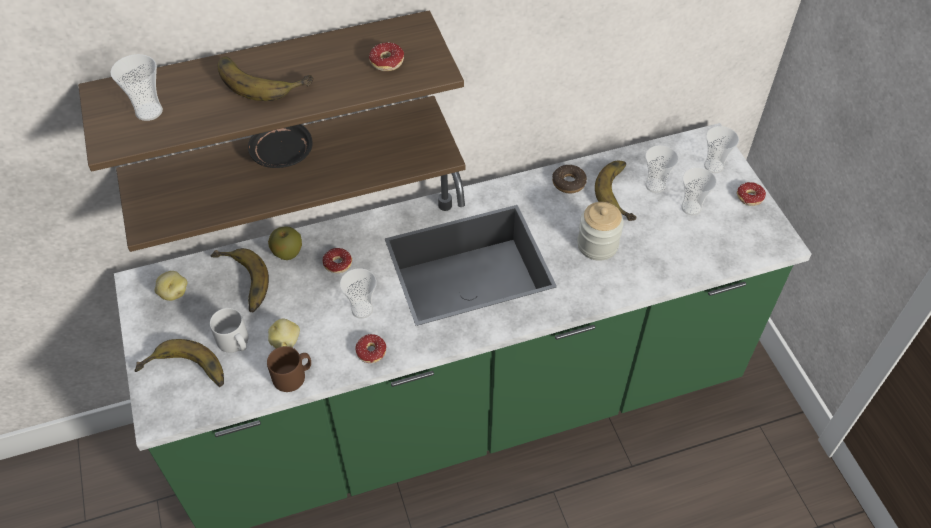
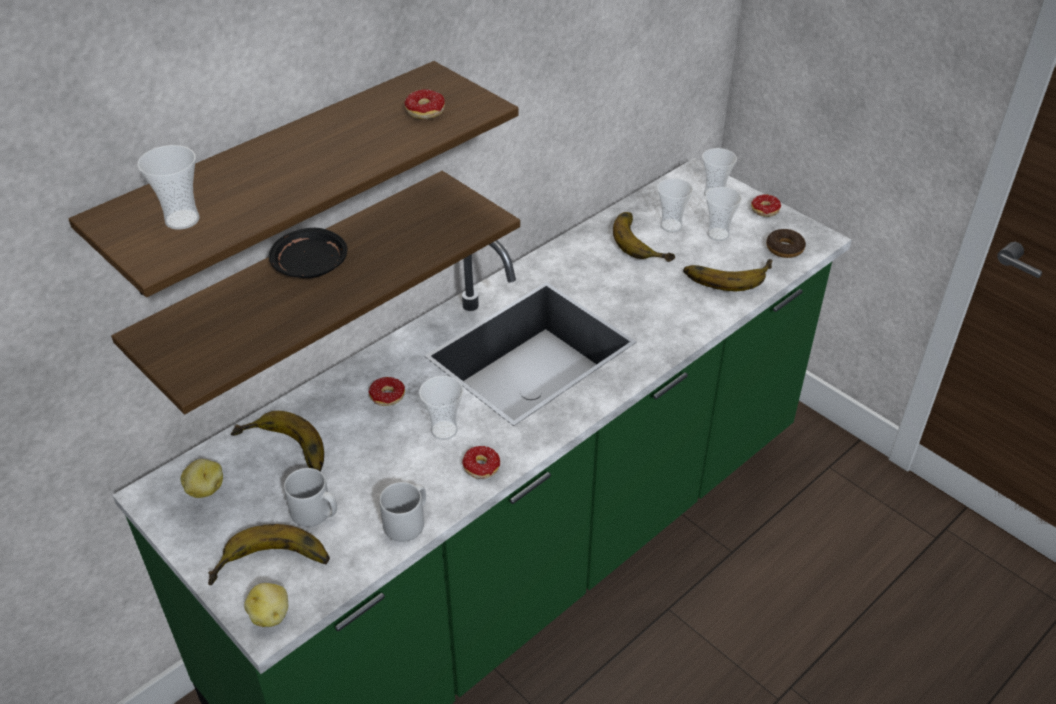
camera: 25 degrees left, 10 degrees down
(263, 78) = (296, 157): banana -> banana (726, 274)
(286, 341) = (376, 491): potato -> potato (270, 615)
(287, 253) = (321, 404): apple -> none
(293, 376) = (407, 522): brown mug -> grey mug
(568, 183) = (585, 248): donut -> donut (784, 248)
(597, 245) = (651, 293): jar -> none

